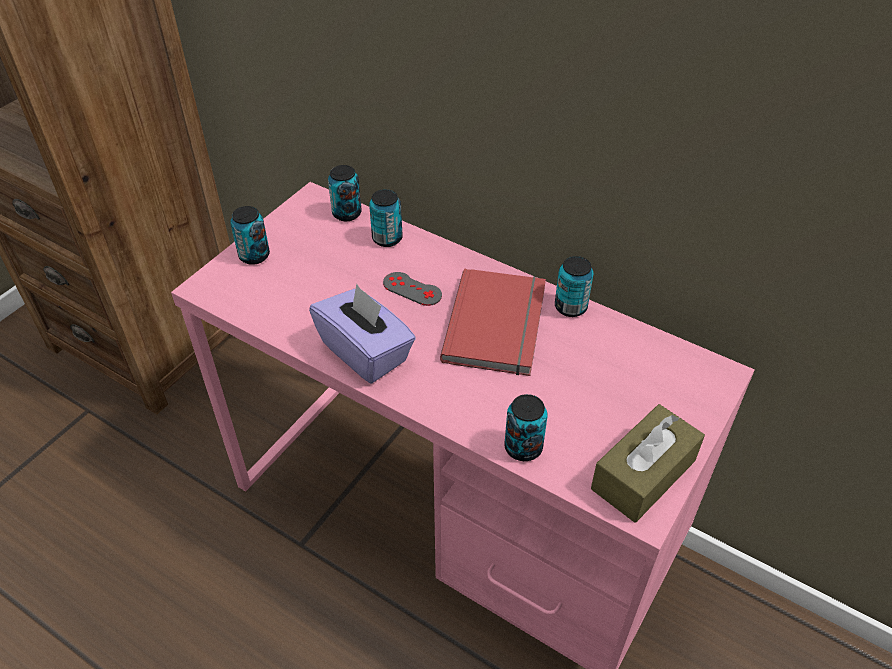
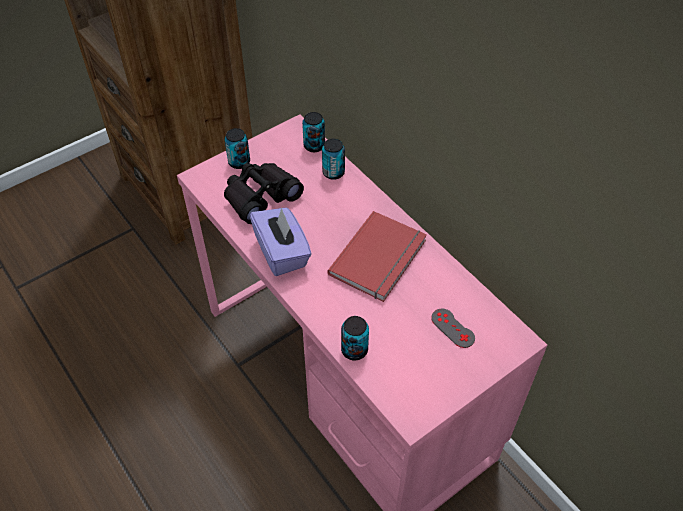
camera: 20 degrees right, 5 degrees up
(303, 290) = (260, 197): none -> black binoculars
(412, 289) = (333, 215): grey game controller -> grey game controller (452, 328)
(570, 307) = (437, 260): can -> none
(643, 474) = (425, 393): brown tissue box -> none

